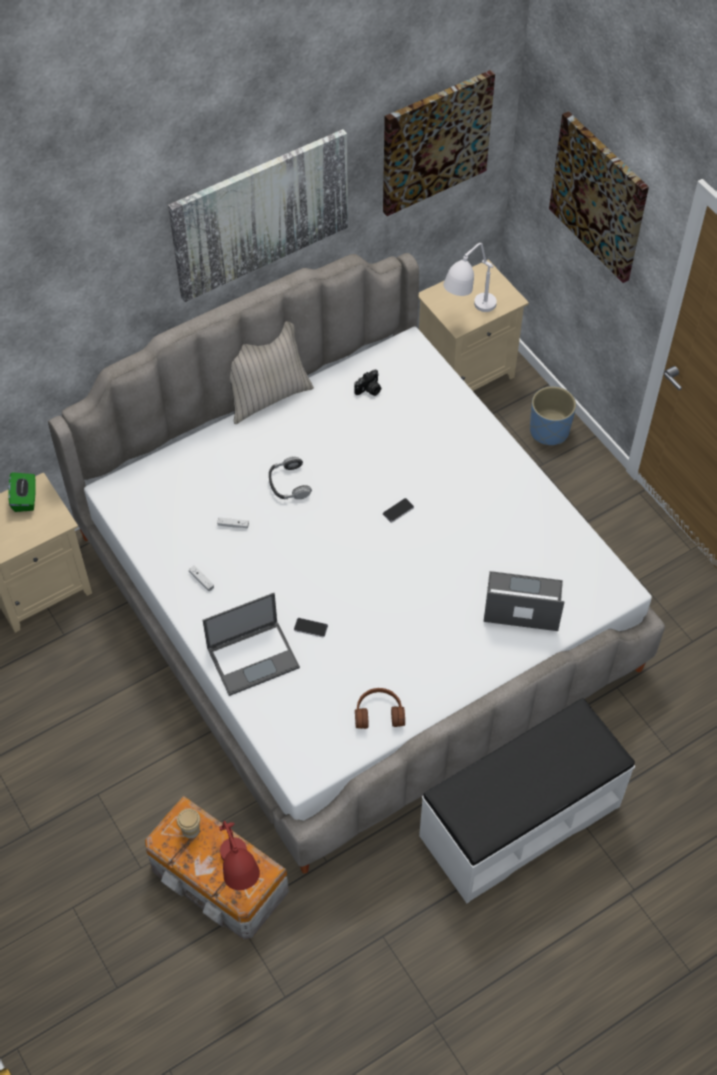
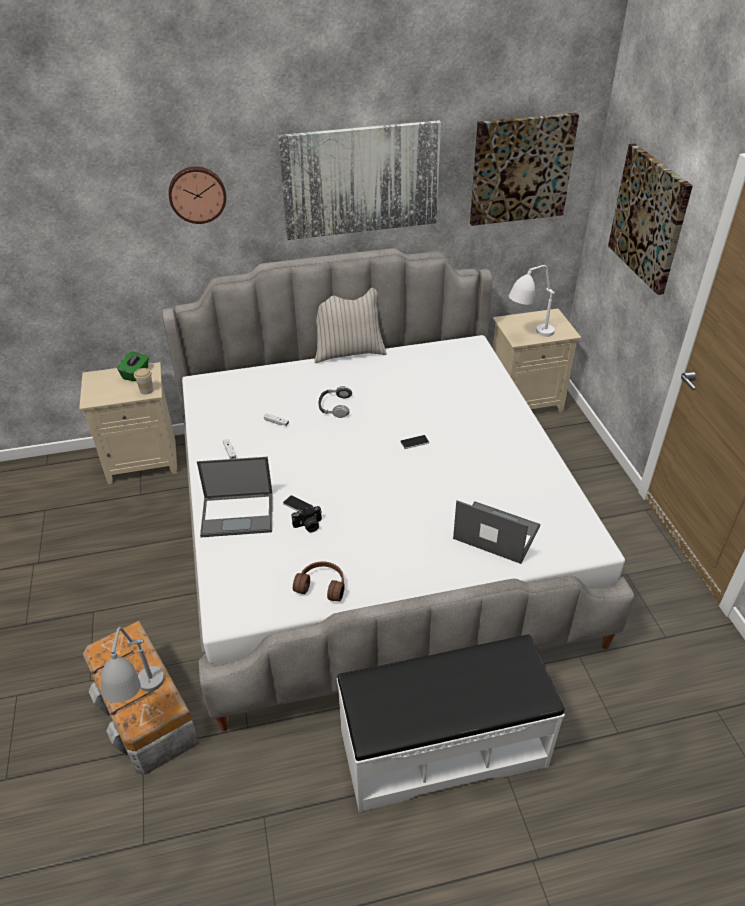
camera: 20 degrees right, 15 degrees down
(81, 291) = (197, 194): none -> wall clock
(191, 830) = (127, 650): cup -> cup (146, 390)
(240, 879) = (143, 706): red table lamp -> grey table lamp
(369, 390) = (429, 364): camera -> camera (308, 526)
(549, 431) = (580, 451): blue planter -> none

